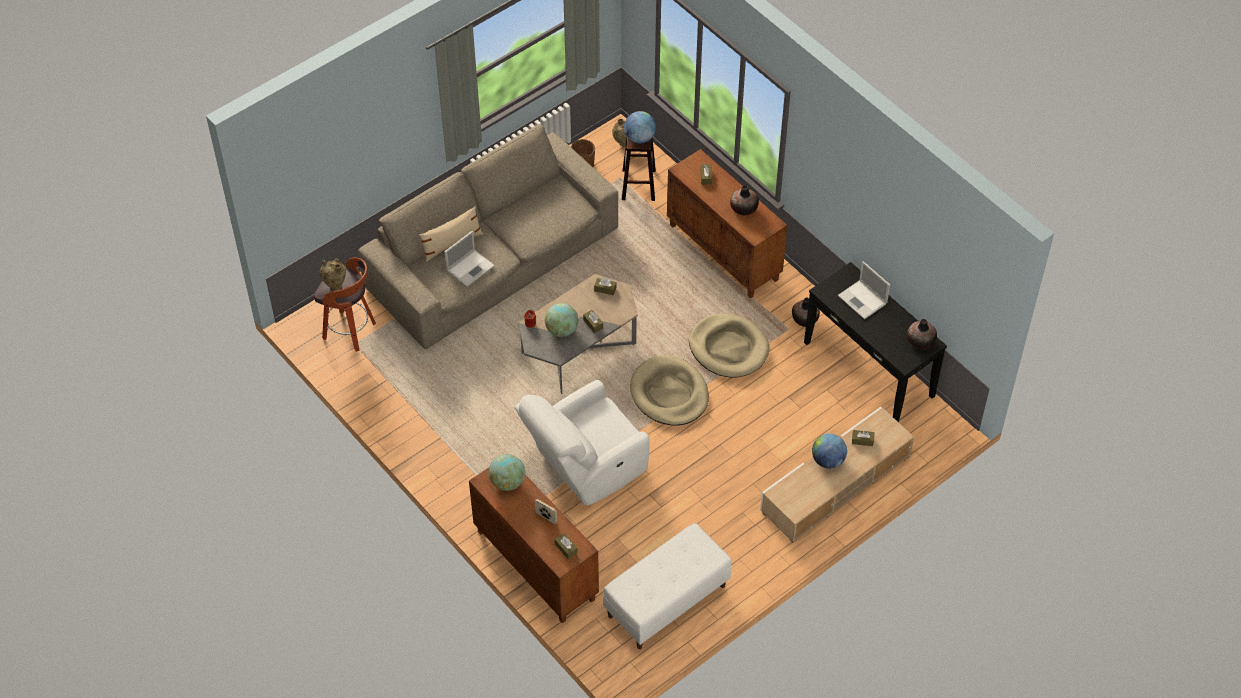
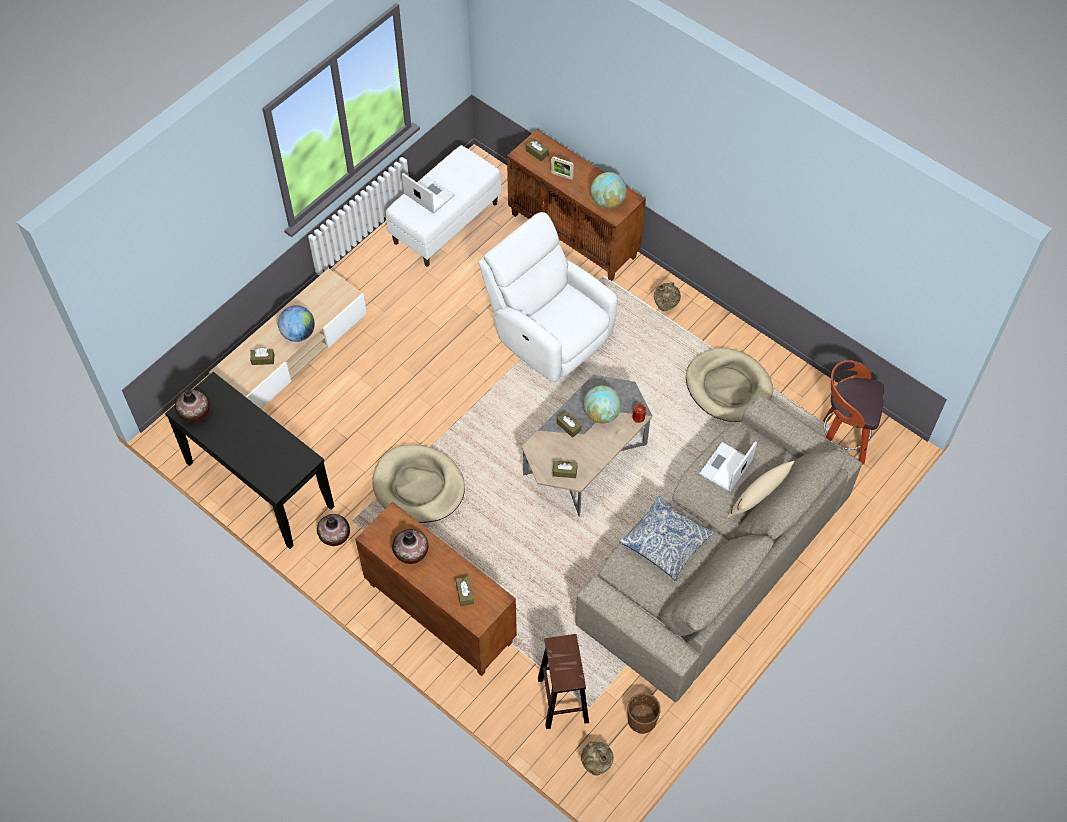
camera: 170 degrees right, 5 degrees up
(335, 285) = (865, 395): beige vase -> beige vase (665, 308)
(537, 222) = (665, 542): none -> pillow
(584, 467) = (549, 332): white armchair -> white armchair turned 90 degrees counterclockwise
(639, 138) = (562, 653): globe -> none
(669, 393) = (476, 423): beige dog bed -> beige dog bed (728, 387)
(863, 300) = (260, 454): laptop -> laptop (428, 195)

